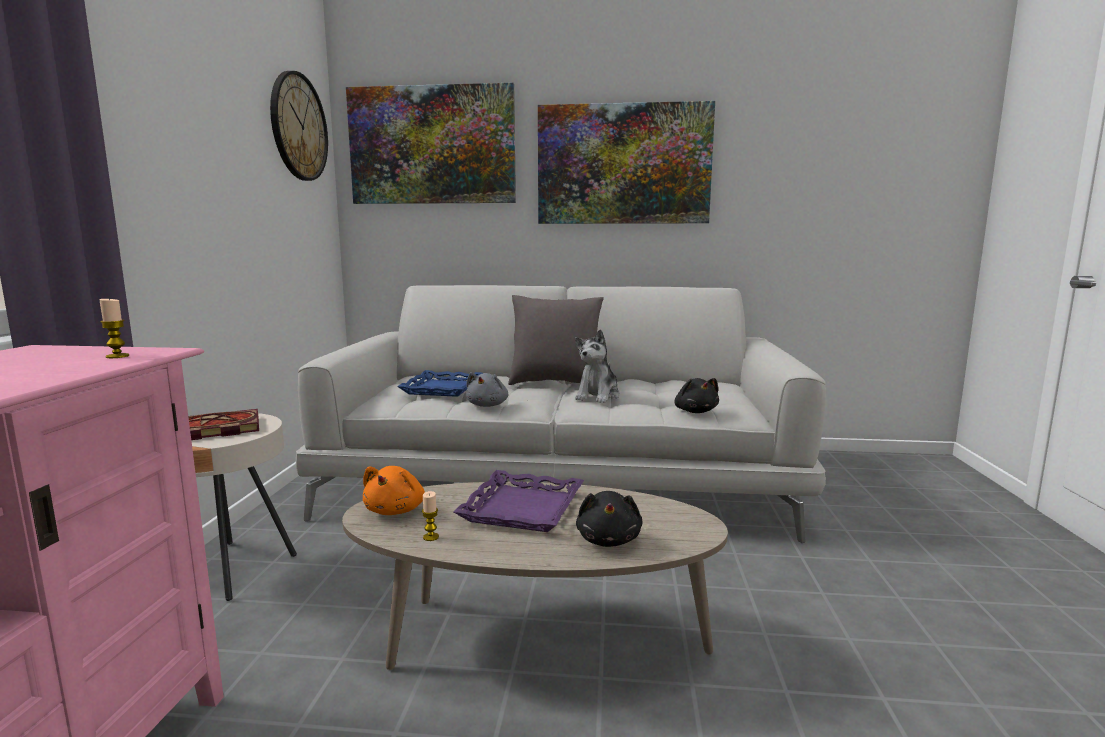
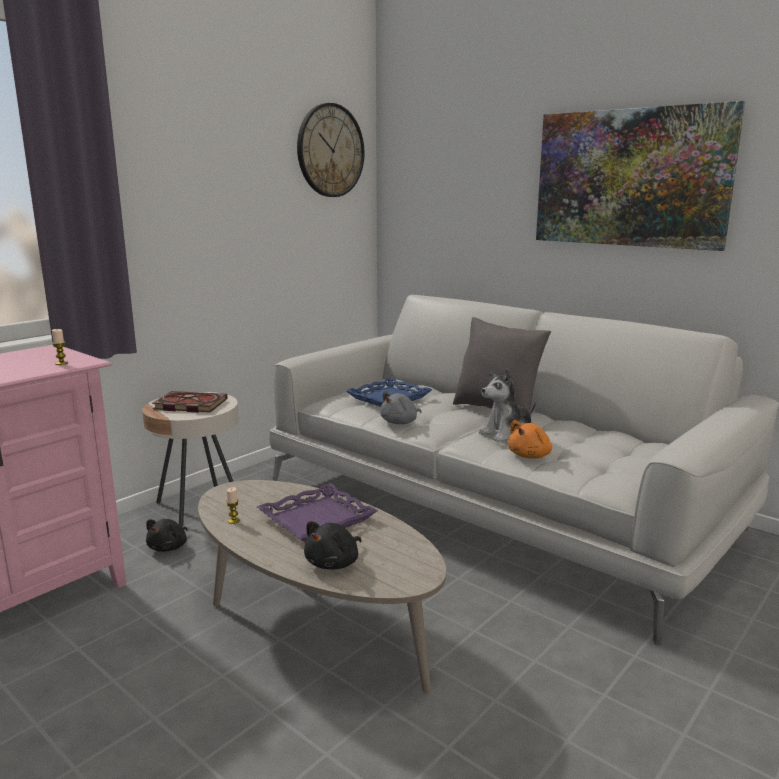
camera: 35 degrees right, 5 degrees up
(396, 510) = (242, 494): orange plush toy -> orange plush toy (530, 456)
(432, 146) = (450, 158): picture -> none
(695, 411) = (571, 472): black plush toy -> black plush toy (169, 547)

